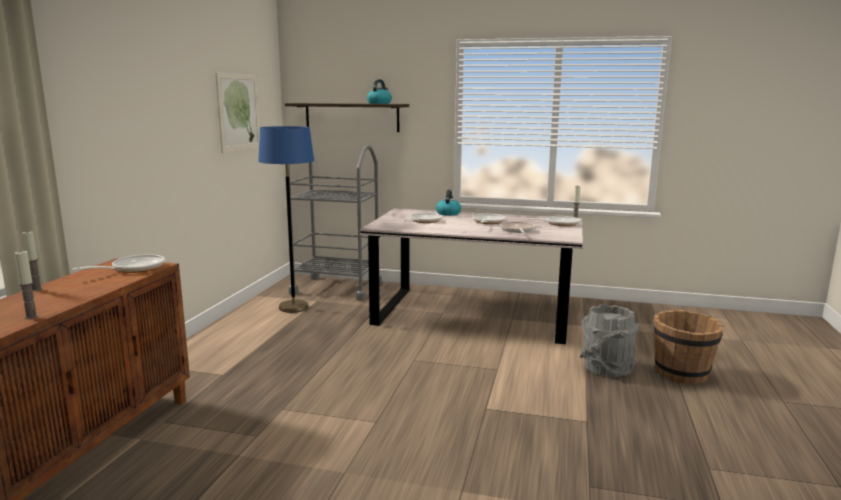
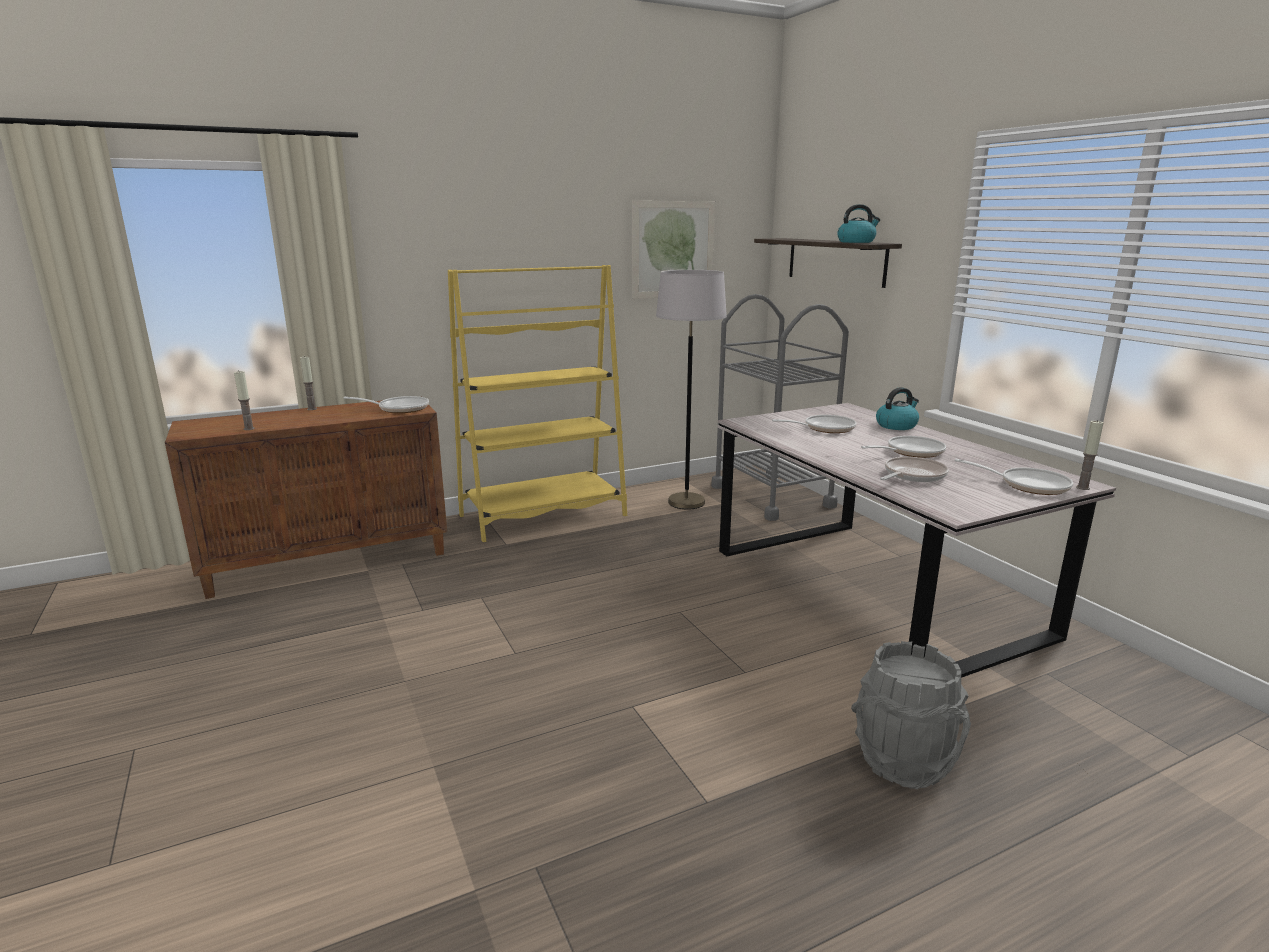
camera: 50 degrees right, 5 degrees up
(209, 348) = (543, 516): none -> yellow bookcase
(293, 307) = (686, 502): blue floor lamp -> grey floor lamp
(681, 373) = (1029, 852): brown bucket -> none

